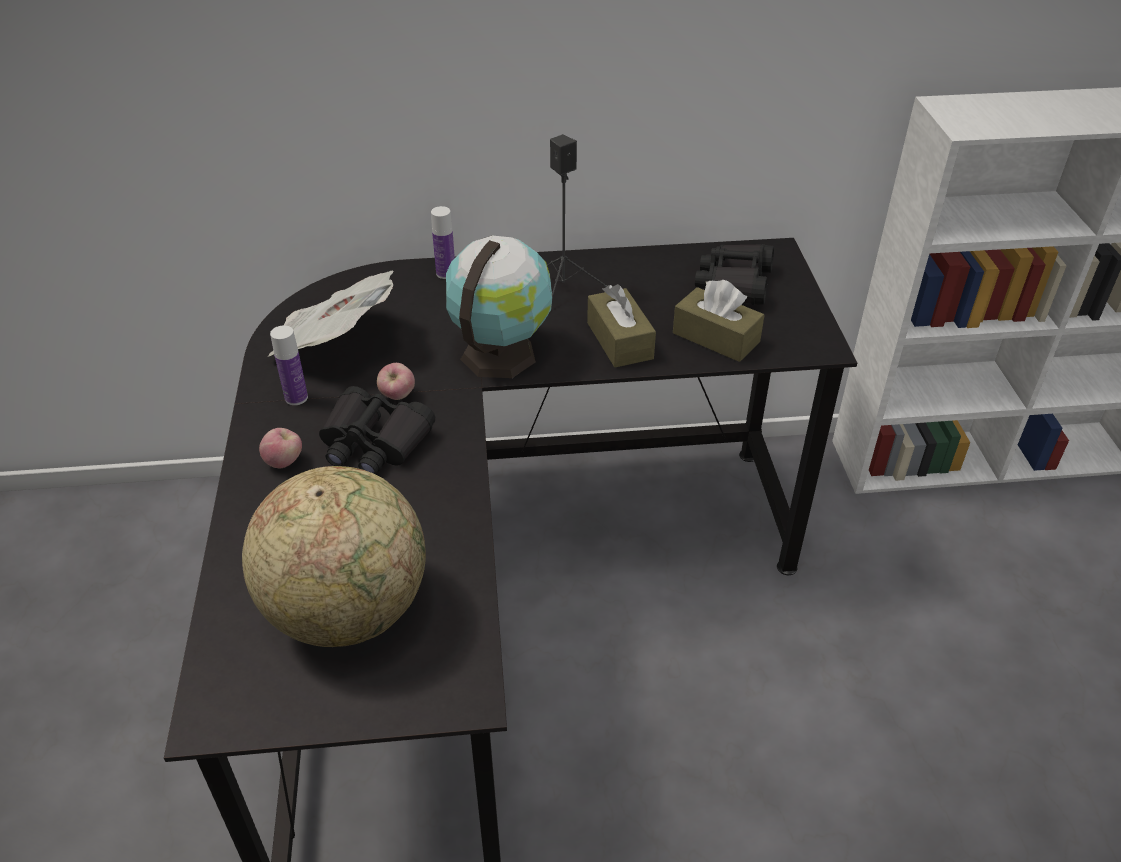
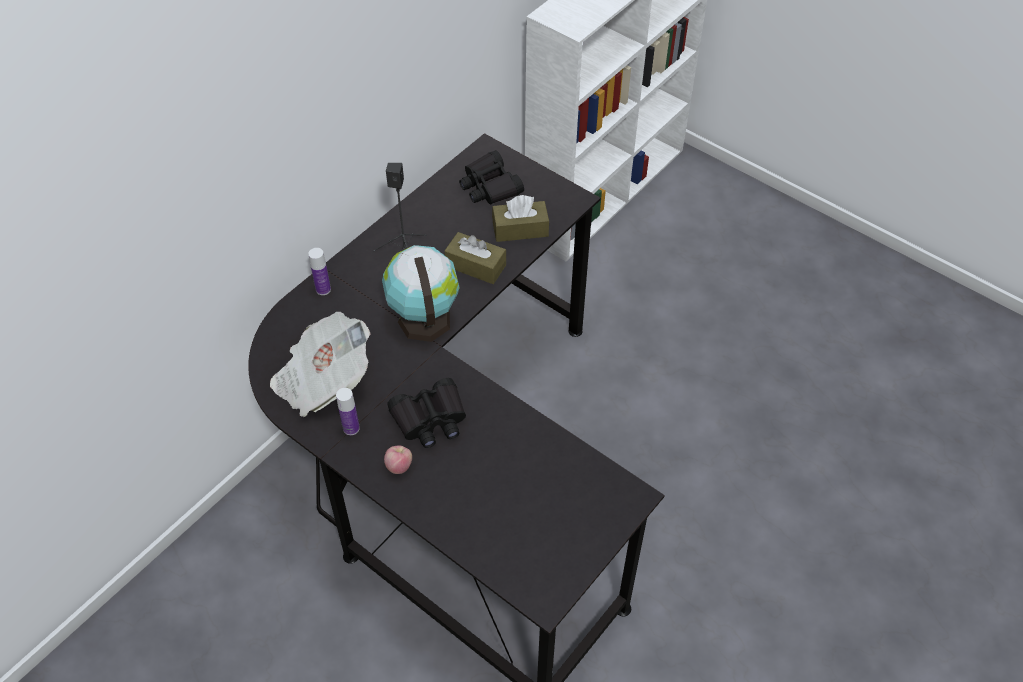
camera: 45 degrees left, 10 degrees up
(348, 610) = (536, 506): globe -> none
(397, 396) = (405, 385): apple -> none

